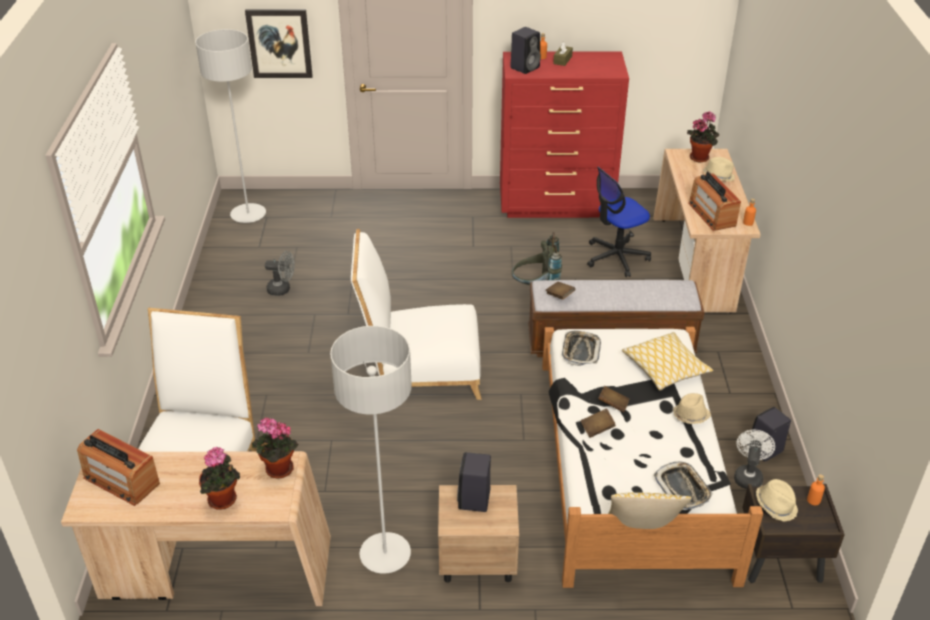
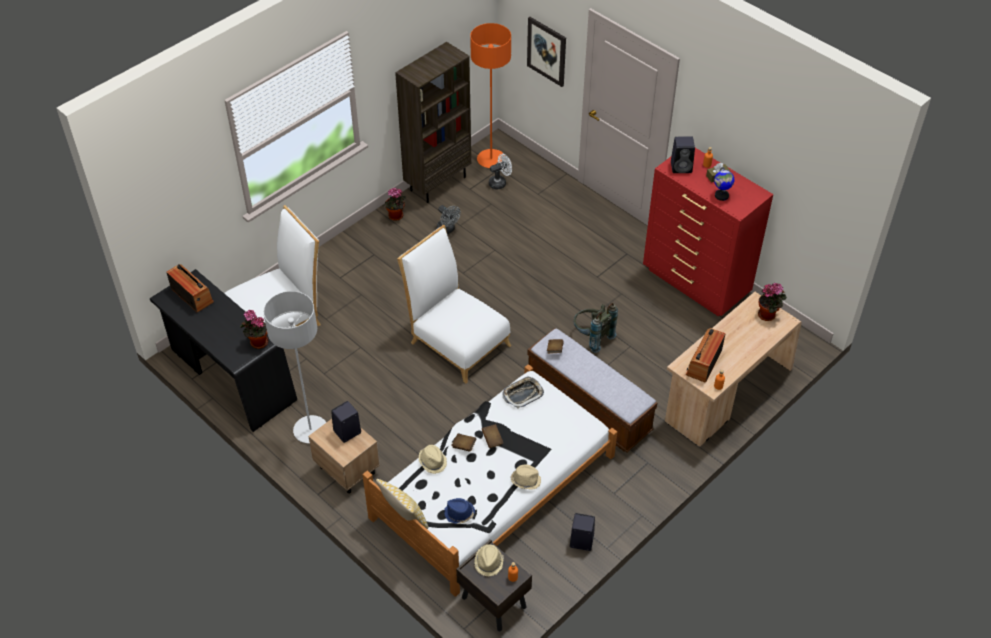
camera: 45 degrees right, 10 degrees up
(121, 480) = (192, 295): radio -> radio turned 150 degrees clockwise
(215, 572) = (230, 376): beige desk -> black desk
(219, 259) = (438, 183): none -> brown bookcase
(224, 501) = (219, 340): potted plant -> potted plant (395, 217)
(248, 215) = (491, 160): grey floor lamp -> orange floor lamp
(587, 70) = (721, 196): none -> globe
(616, 257) = (679, 350): office chair -> none
(665, 368) = (555, 442): pillow -> none
(682, 488) = (459, 513): tray -> blue hat
(718, 176) = (756, 338): beige hat -> beige hat (433, 461)
(748, 475) = (548, 546): white fan -> white fan (500, 182)

